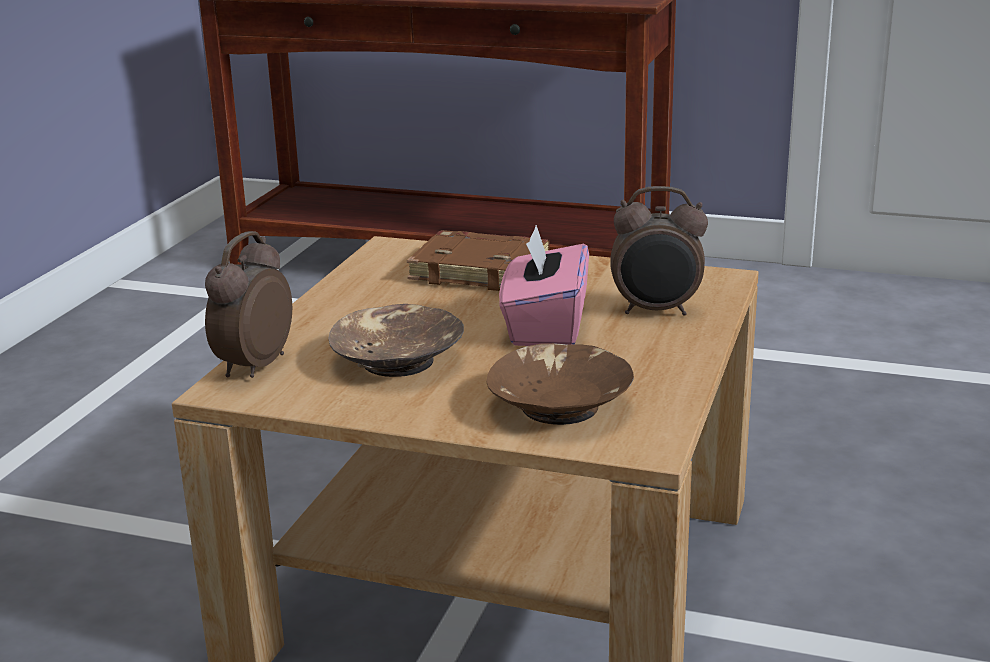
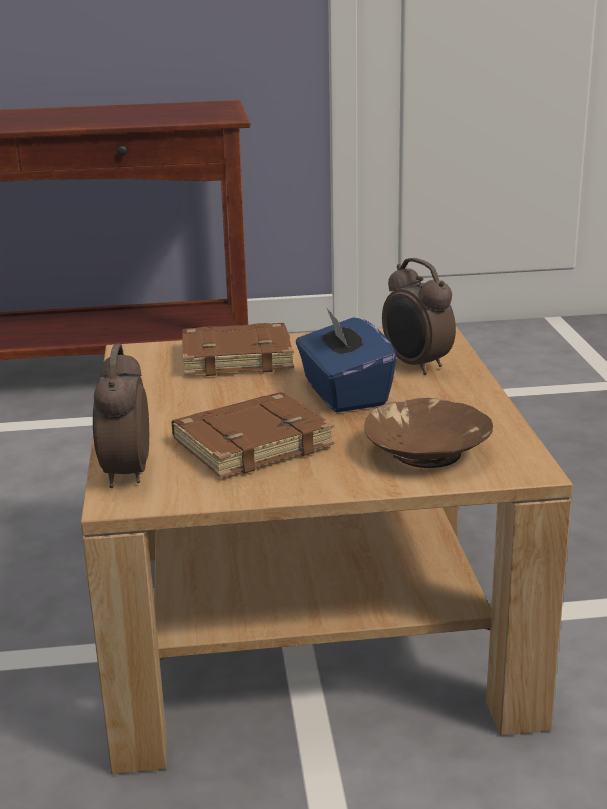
camera: 25 degrees left, 0 degrees up
(399, 360) = (252, 443): brown bowl -> brown book
(545, 327) = (343, 394): pink tissue box -> blue tissue box
(656, 311) = (416, 366): alarm clock -> alarm clock turned 75 degrees clockwise

